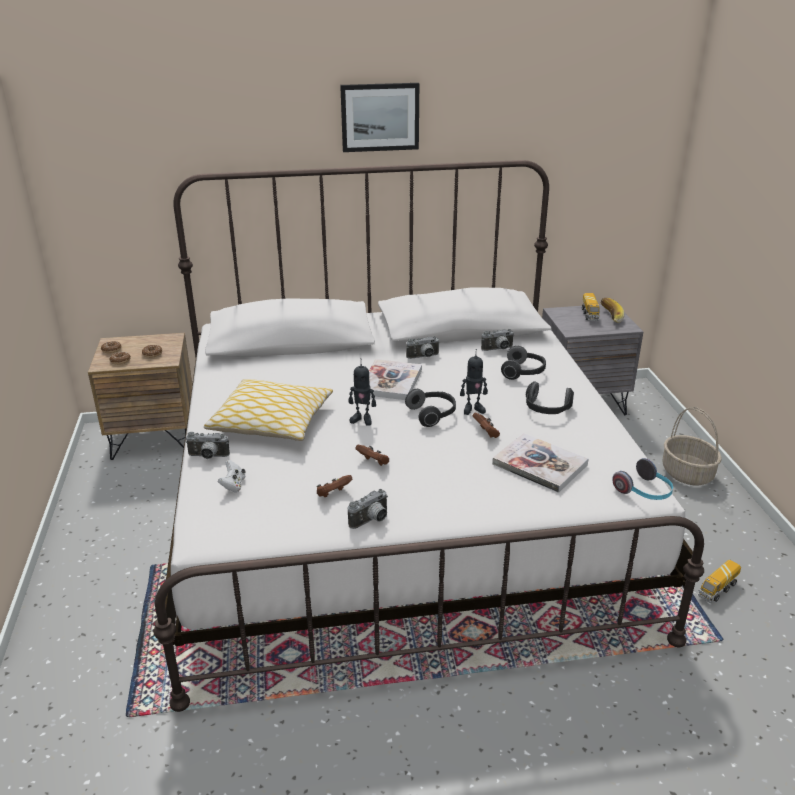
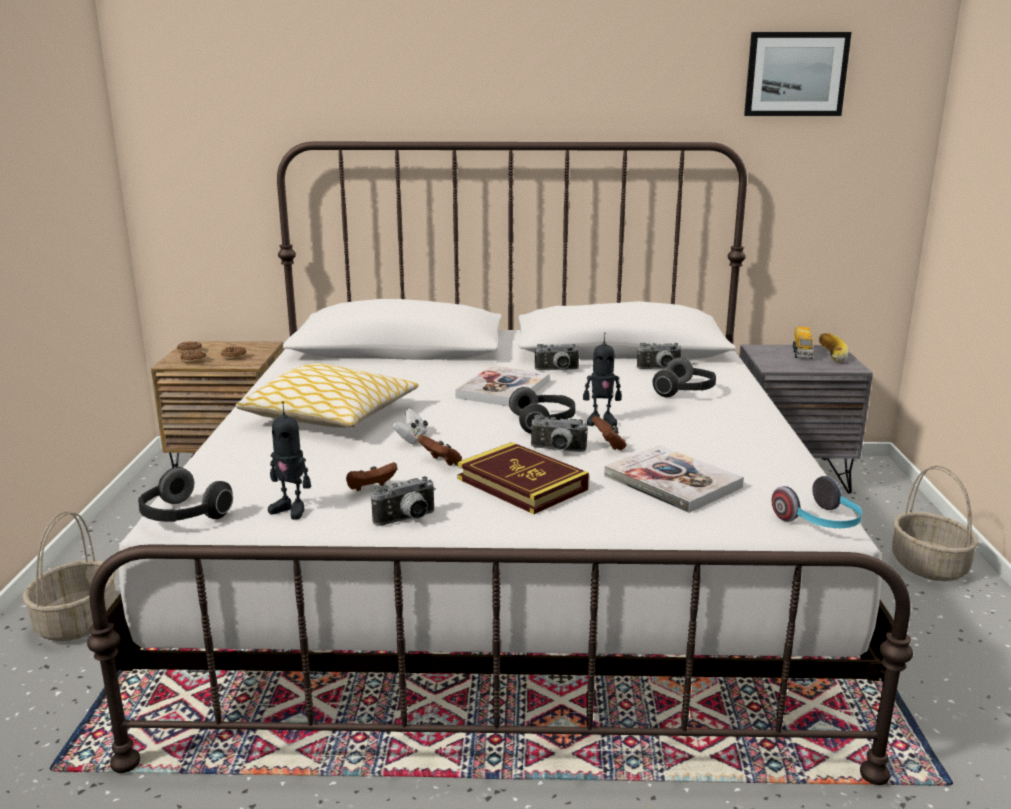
camera: 10 degrees right, 10 degrees down
(89, 593) = (77, 622): none -> basket
(208, 457) = (232, 441): camera -> camera (557, 450)
(233, 485) = (246, 470): white game controller -> white game controller (411, 439)
(362, 419) = (448, 421): toy robot -> toy robot (291, 510)
(380, 117) = (531, 83): picture -> picture (795, 74)
(438, 478) = (522, 484): none -> book
(546, 410) = (703, 429): headphones -> headphones (183, 517)
(717, 589) = (953, 715): toy truck -> none

